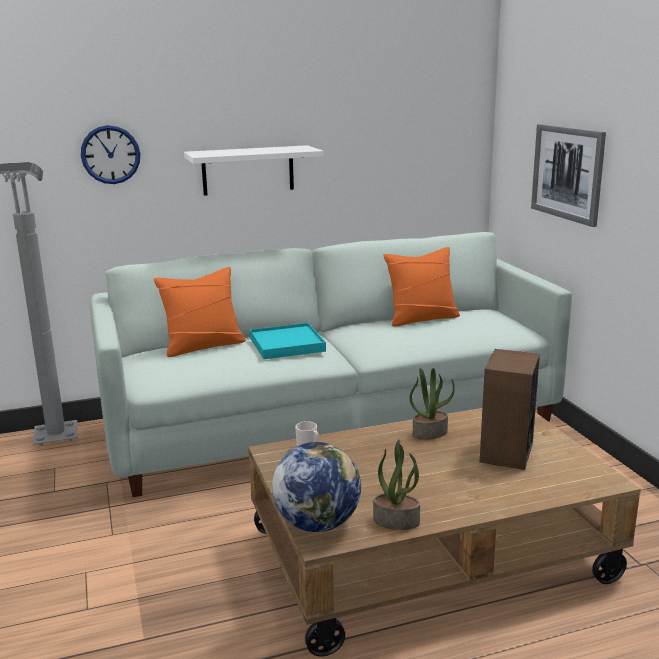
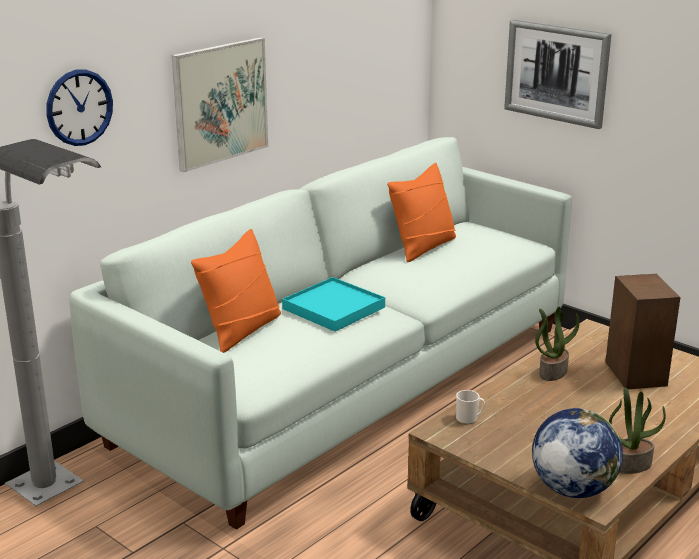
camera: 30 degrees left, 5 degrees up
(248, 170) = (220, 103): white shelf -> picture

